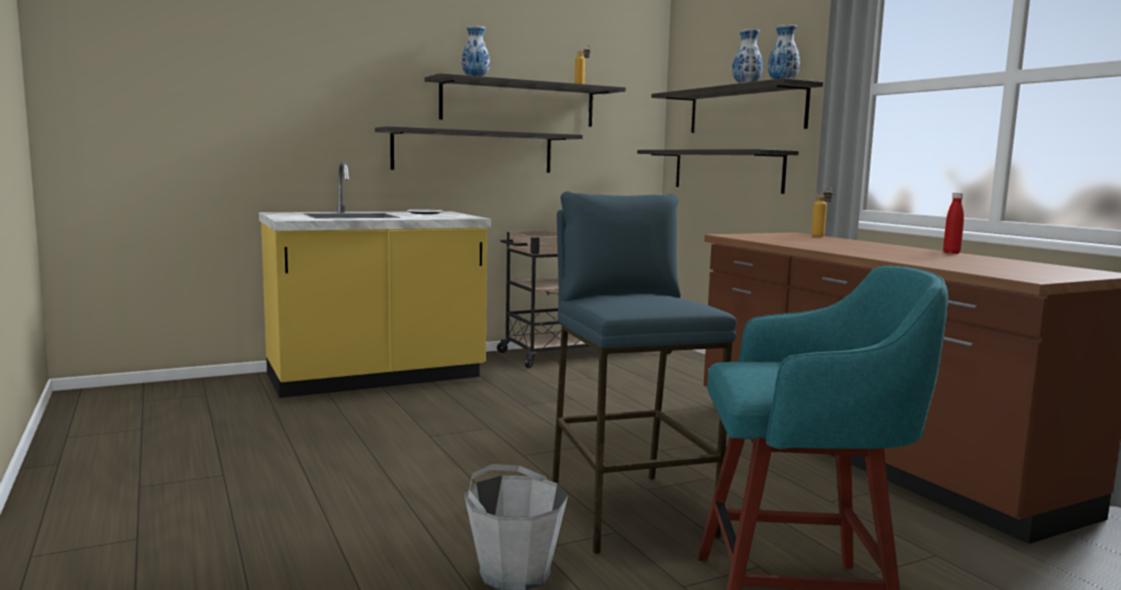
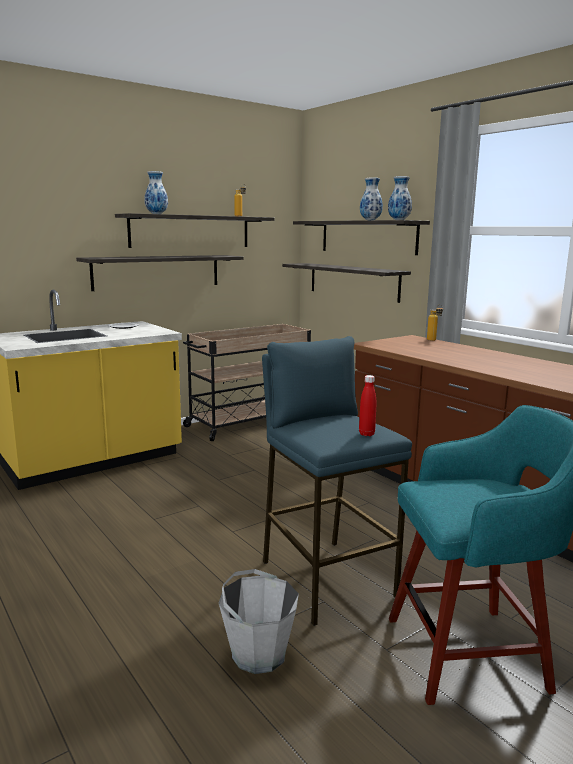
camera: 10 degrees left, 5 degrees up
(951, 253) = (535, 360): red bottle -> red bottle (366, 434)

